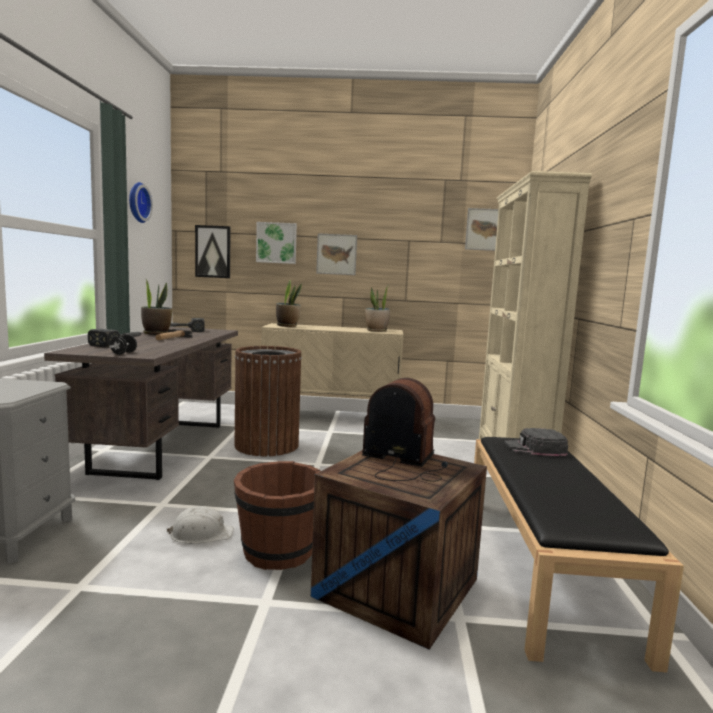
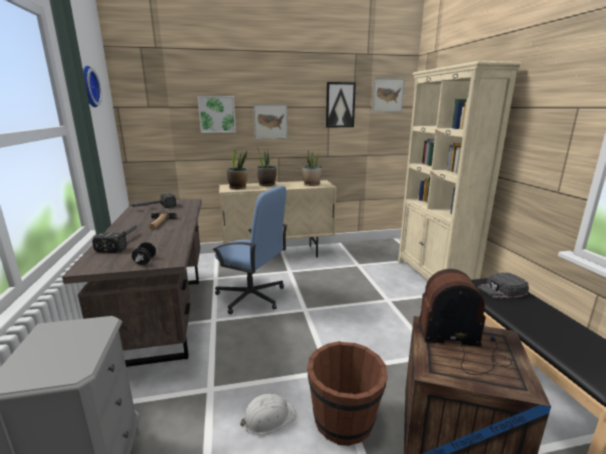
camera: 15 degrees left, 10 degrees up
(156, 333) = (137, 217): potted plant -> potted plant (266, 185)
(213, 251) = (158, 125): picture -> picture (340, 105)
(266, 445) = (251, 297): brown trash can -> blue office chair

